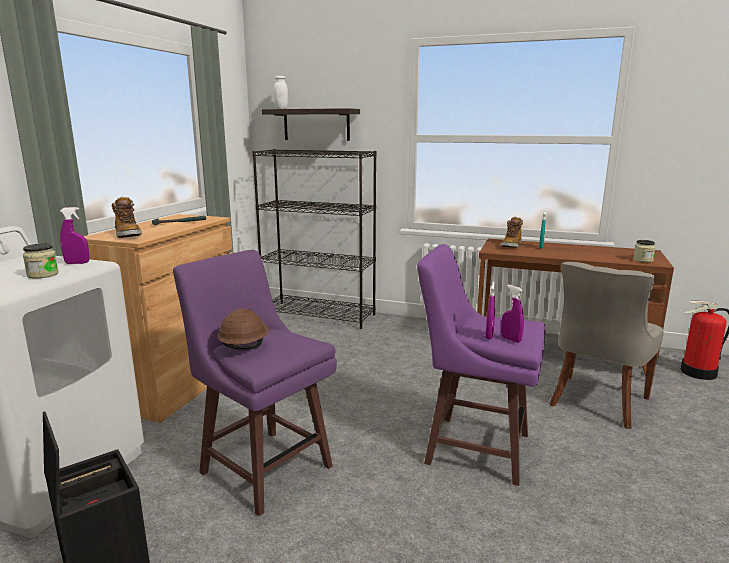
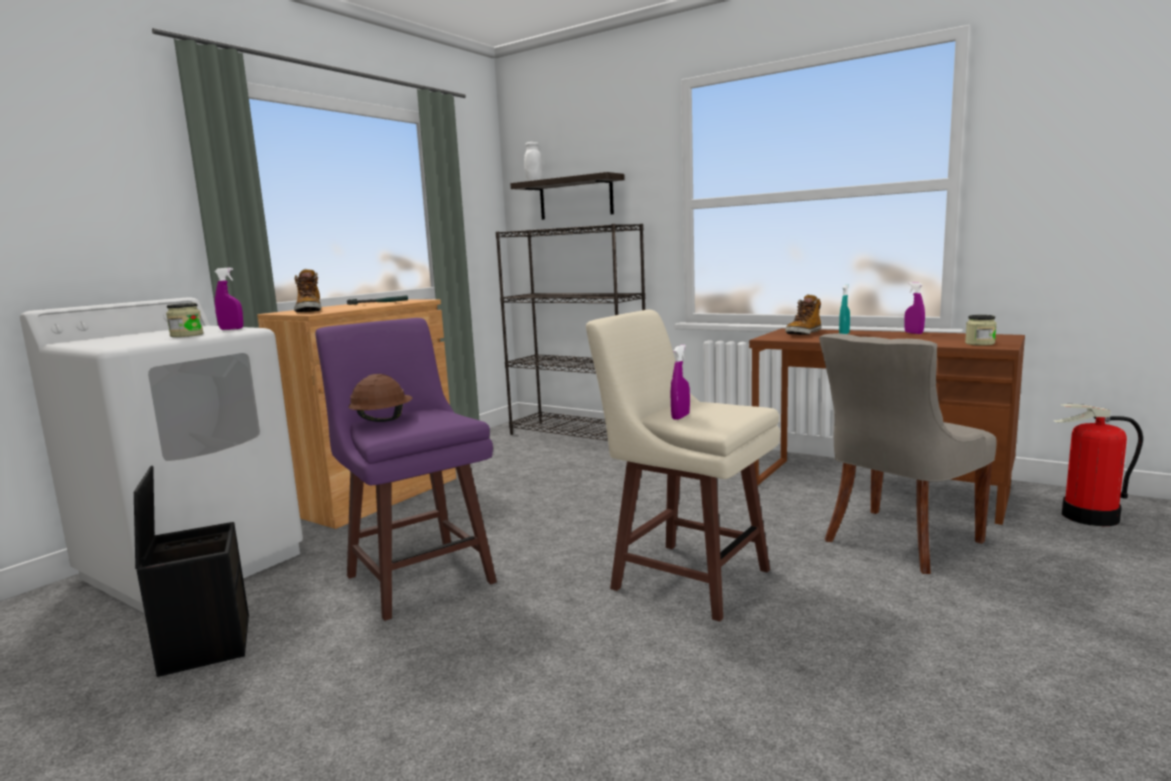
camera: 15 degrees right, 5 degrees down
(474, 447) = (687, 578): purple stool -> beige stool
(511, 339) = (704, 420): purple spray bottle -> purple spray bottle (913, 333)

